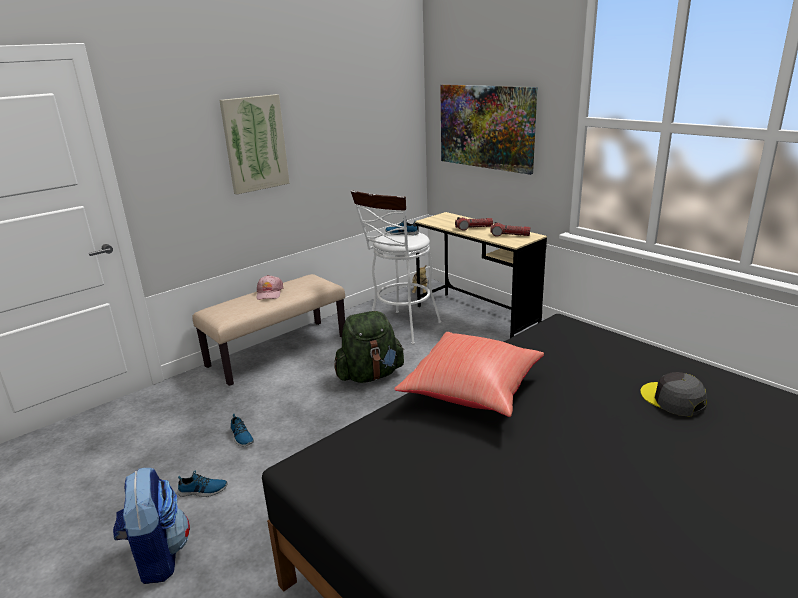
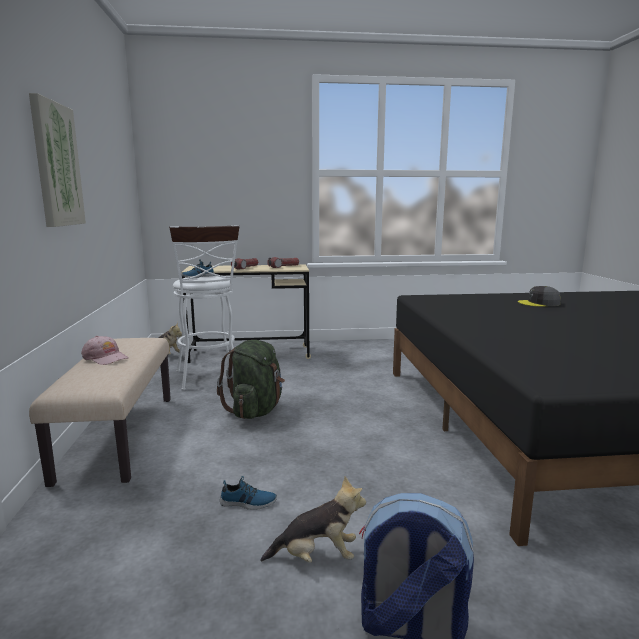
camera: 55 degrees left, 10 degrees down
(203, 491) = (317, 557): shoe -> plush toy
(473, 392) = (482, 326): red pillow -> none
(486, 127) = (219, 183): picture -> none

